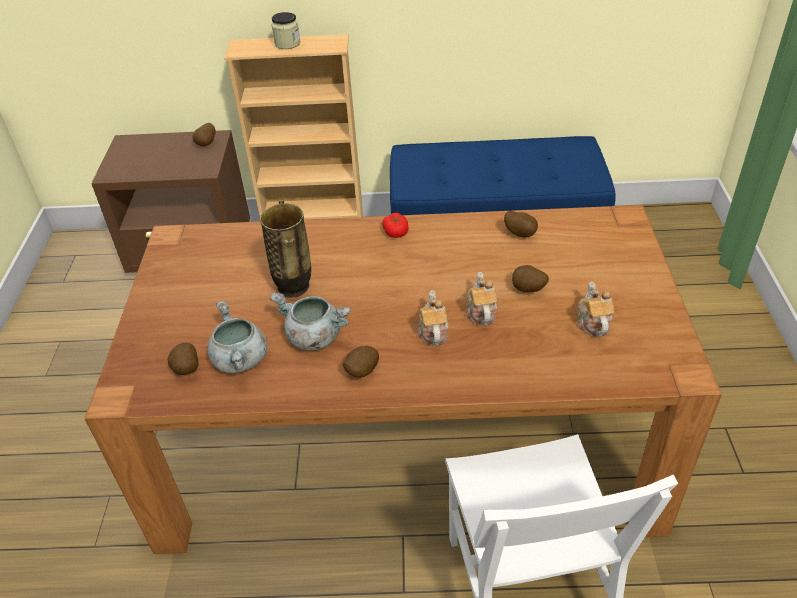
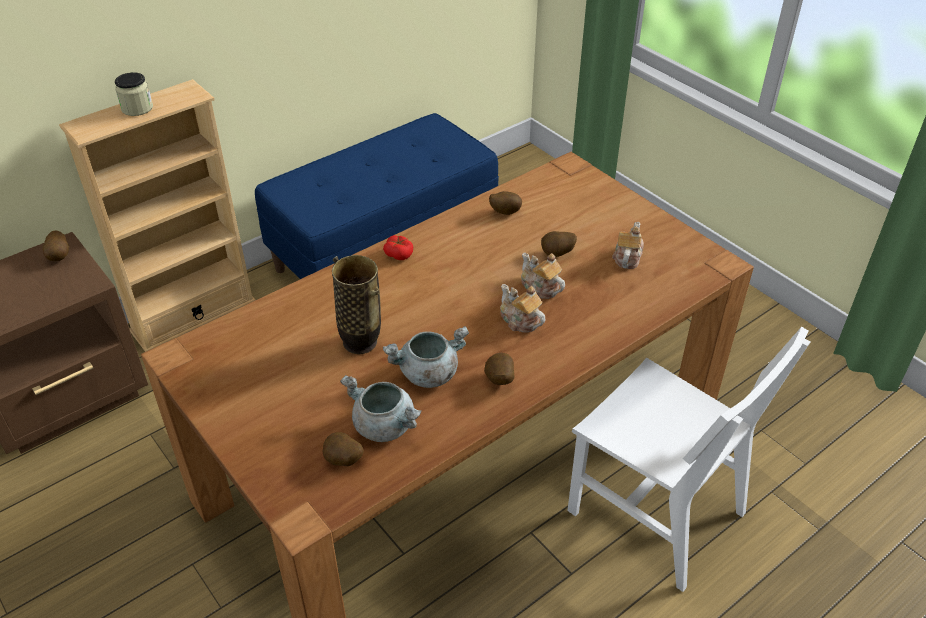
camera: 40 degrees left, 0 degrees up
(592, 323) = (627, 257): teapot -> teapot turned 60 degrees clockwise

